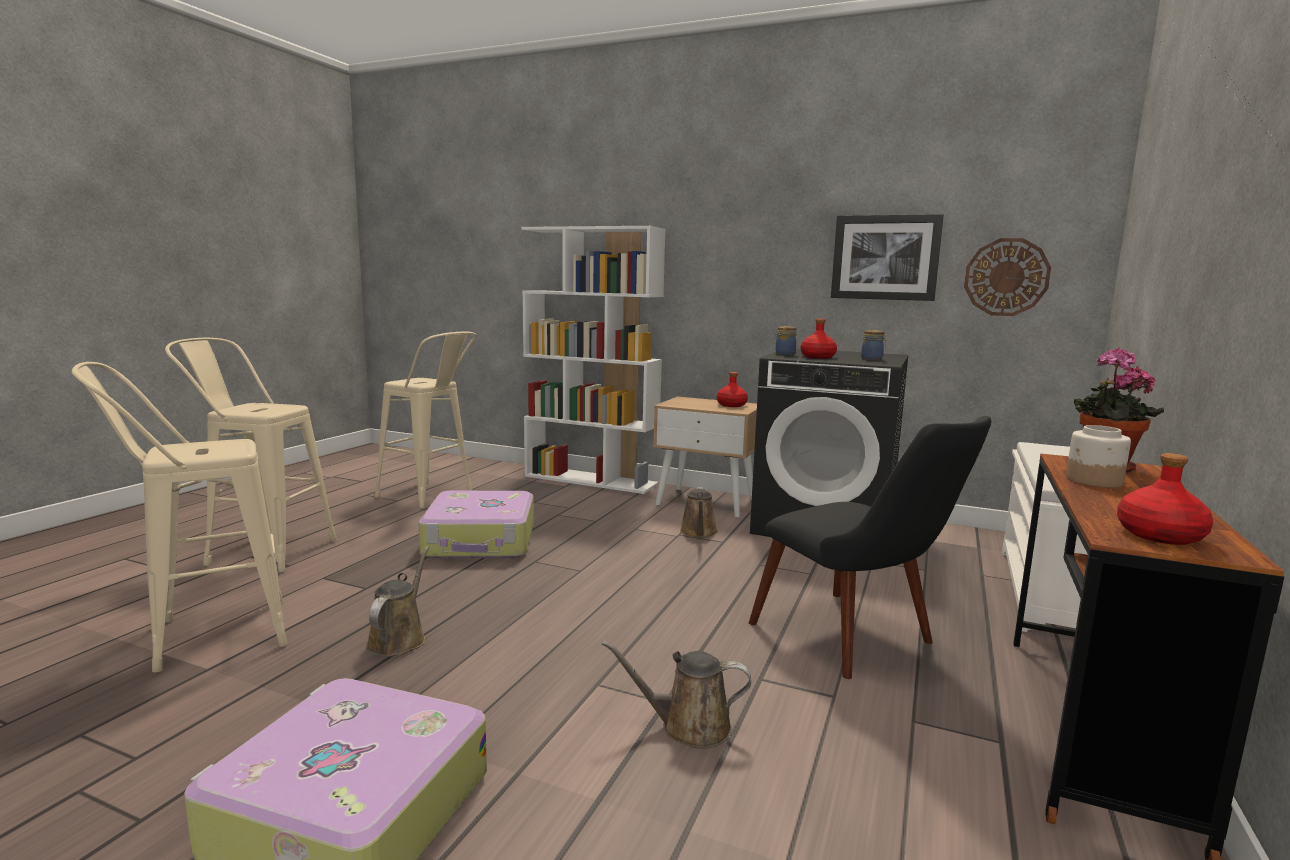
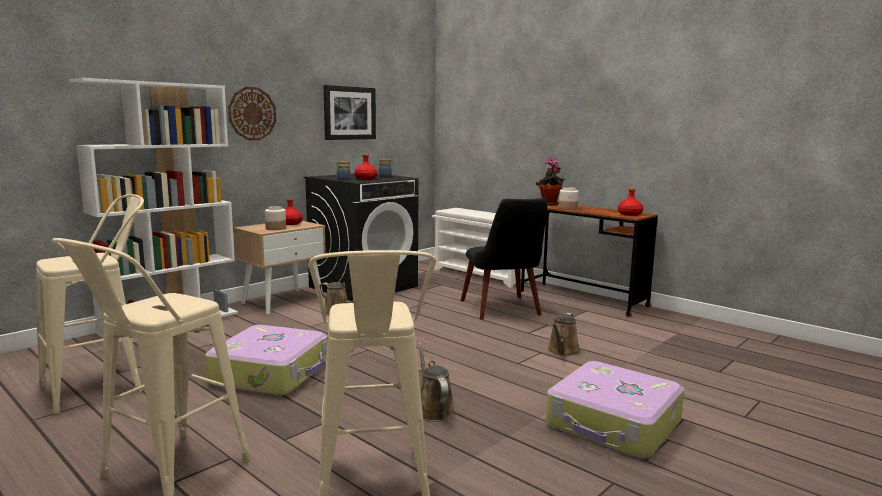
camera: 70 degrees left, 0 degrees up
(399, 639) = (432, 409): brown watering can -> brown watering can turned 45 degrees clockwise
(693, 405) = (275, 228): none -> jar
(858, 641) = (504, 311): black chair -> black chair turned 90 degrees clockwise
(1006, 277) = (400, 124): wall clock -> wall clock (252, 113)

